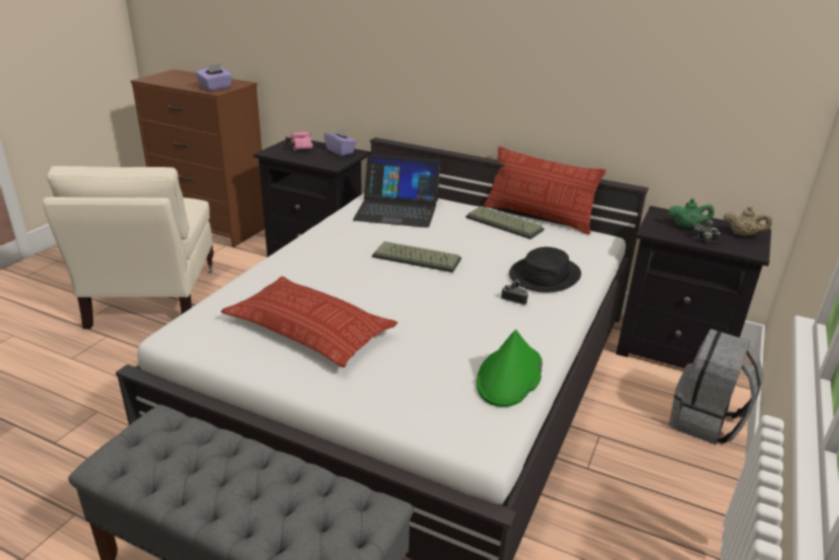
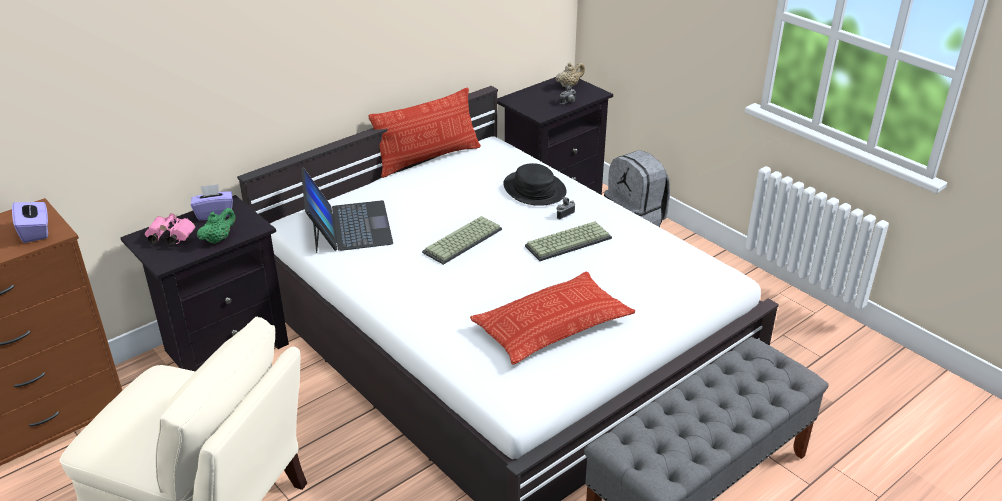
camera: 65 degrees left, 5 degrees up
(397, 210) = (348, 226): laptop -> laptop turned 45 degrees counterclockwise
(505, 223) = (429, 178): keyboard -> keyboard (568, 241)
(509, 376) = (664, 248): green hat -> none
(687, 227) = (542, 99): green teapot -> green teapot (218, 239)

